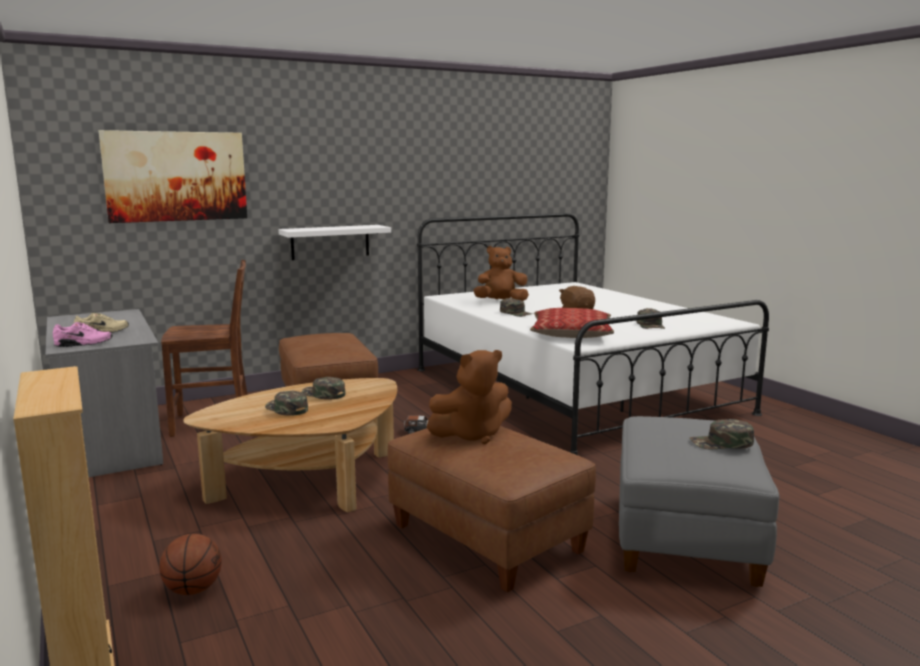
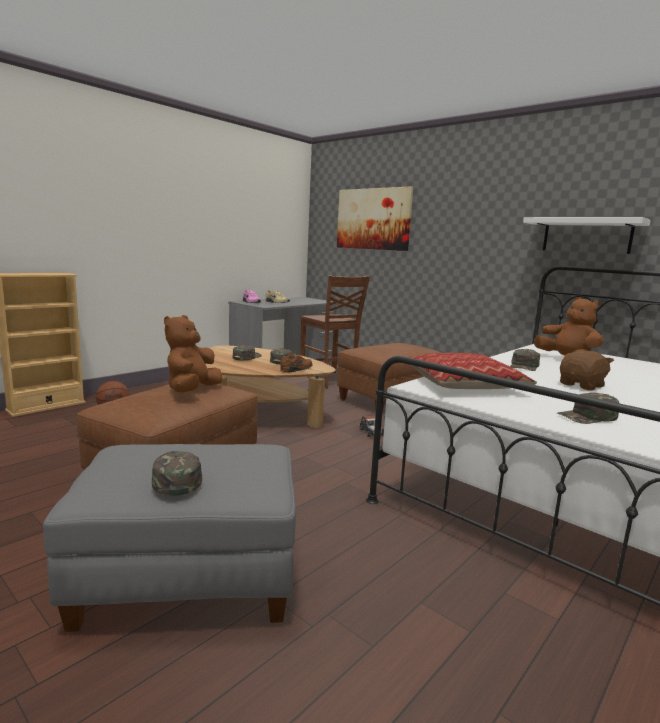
camera: 70 degrees right, 0 degrees up
(330, 242) = (464, 277): white shelf -> white shelf (586, 235)
(373, 392) = (297, 369): none -> brown shoe
(472, 435) = (192, 391): brown plush toy -> brown plush toy turned 60 degrees clockwise

